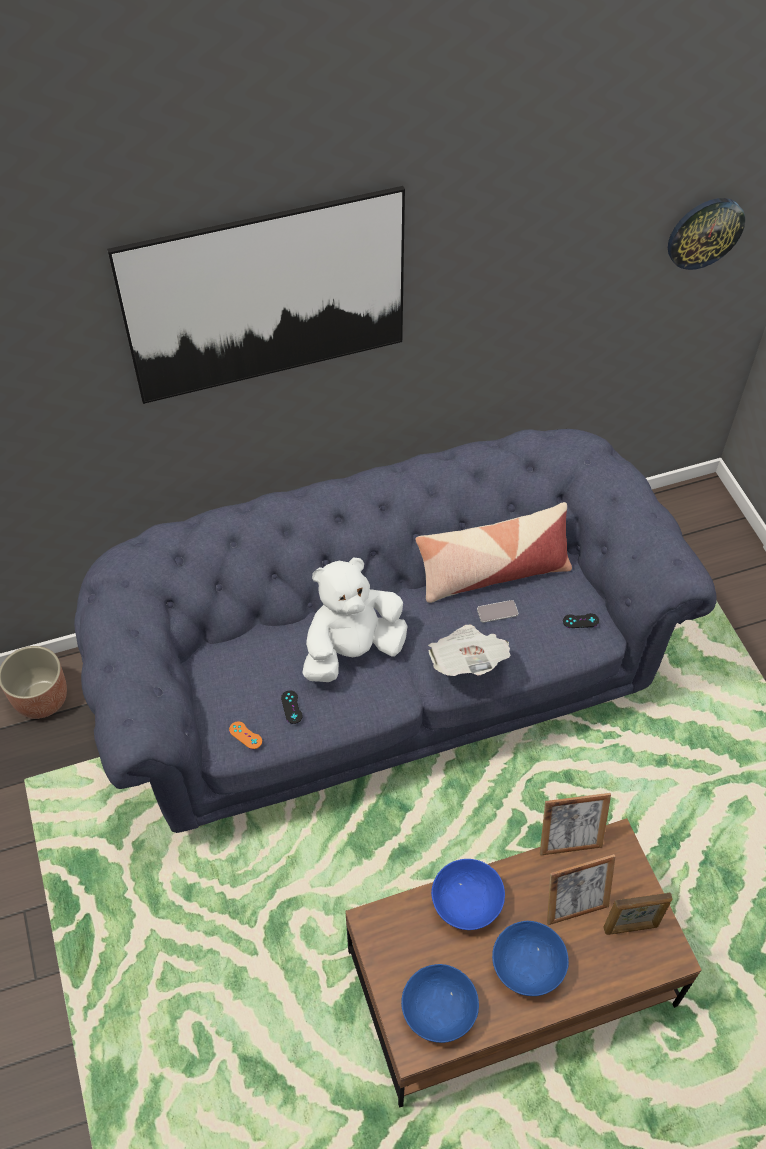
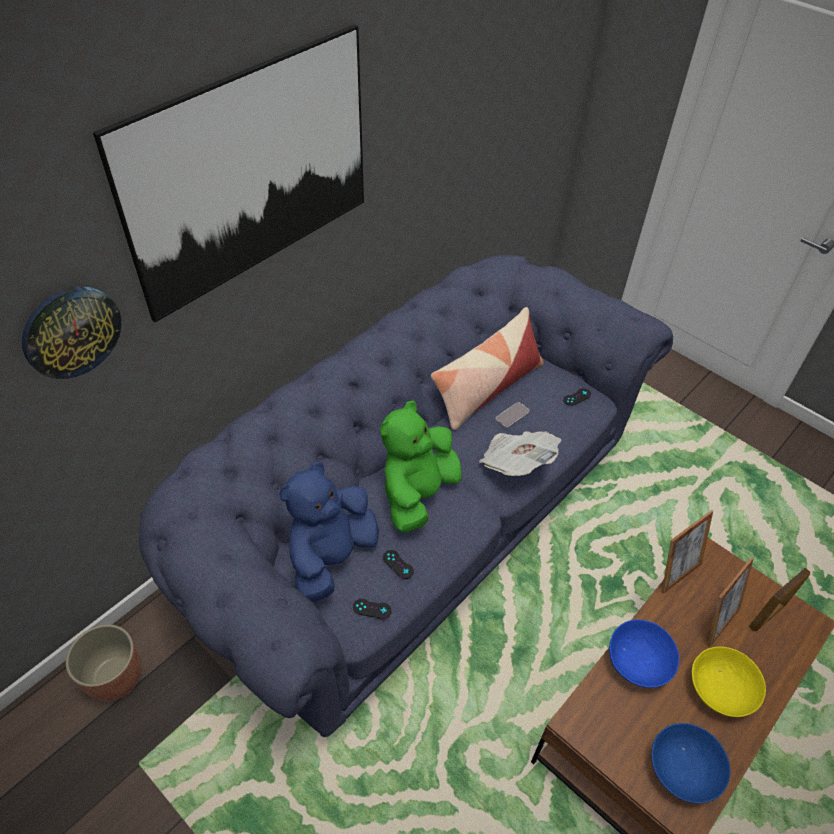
camera: 30 degrees left, 5 degrees down
(237, 673) = (331, 557): none -> blue plush toy
(245, 735) = (372, 609): orange game controller -> black game controller
(352, 650) = (418, 494): white plush toy -> green plush toy
(528, 967) = (720, 691): blue bowl -> yellow bowl
(704, 232) = (550, 59): wall clock -> wall clock (71, 331)

